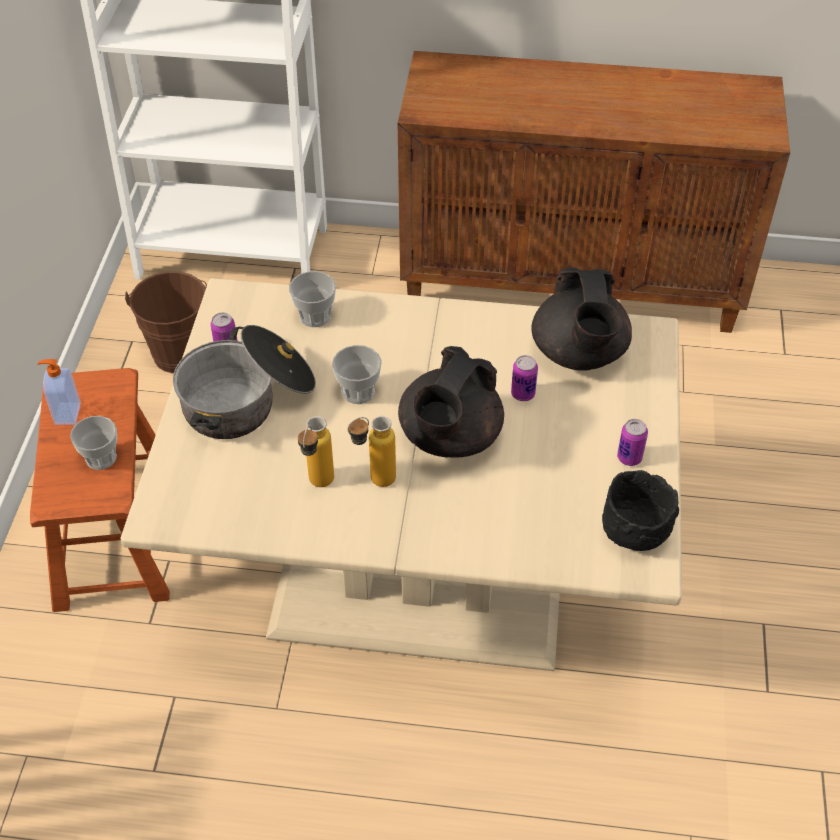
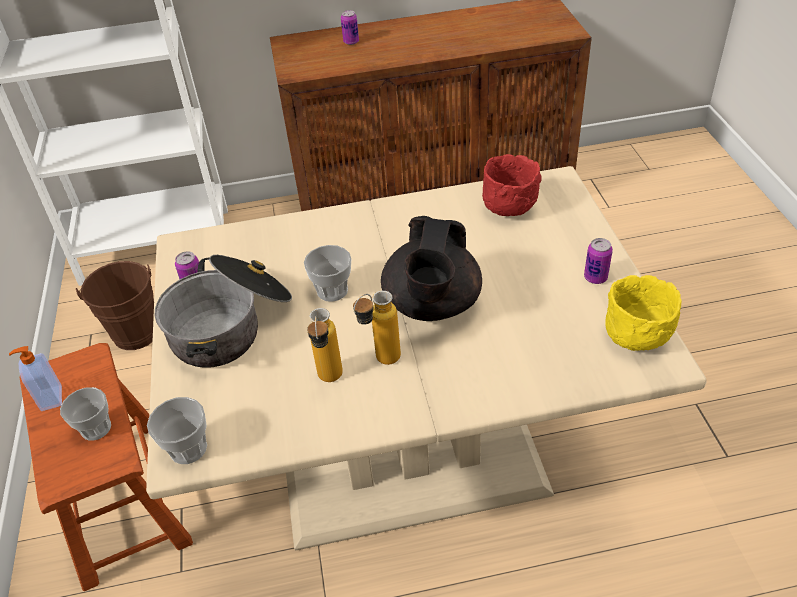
camera: 15 degrees left, 5 degrees down
(315, 316) = (266, 241): cup -> cup (188, 448)
(523, 394) = (478, 253): can -> can (351, 42)
(579, 354) = (508, 210): black teapot -> red bowl
(633, 536) = (636, 340): black bowl -> yellow bowl

